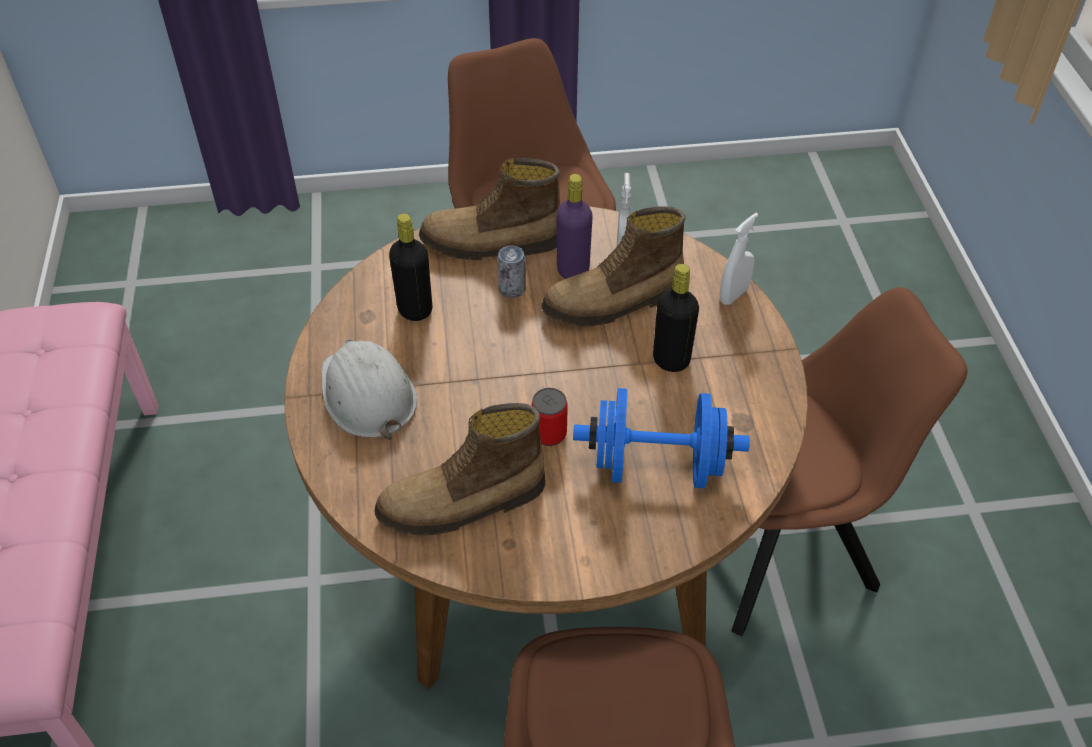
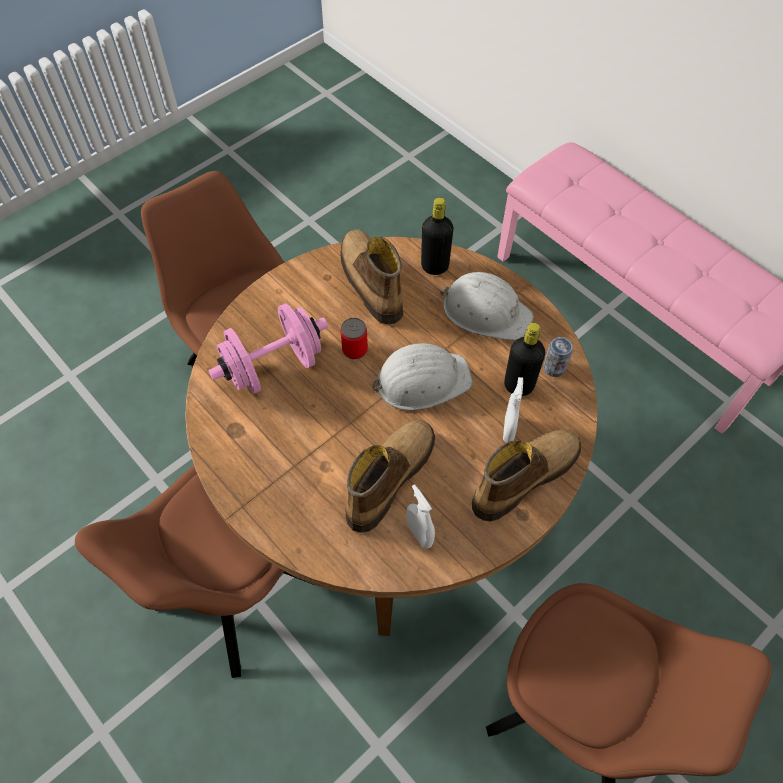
camera: 145 degrees right, 10 degrees up
(463, 504) = (369, 283): boot -> boot turned 60 degrees counterclockwise
(505, 364) = (422, 380): none -> white hard hat
(512, 289) = (471, 443): can -> can (554, 368)
(573, 270) = (442, 490): purple bottle -> none
(657, 466) = (273, 367): blue dumbbell -> pink dumbbell
(671, 360) = (313, 451): black bottle -> black bottle (435, 266)
(733, 295) = (302, 543): white spray bottle -> white spray bottle (508, 430)

